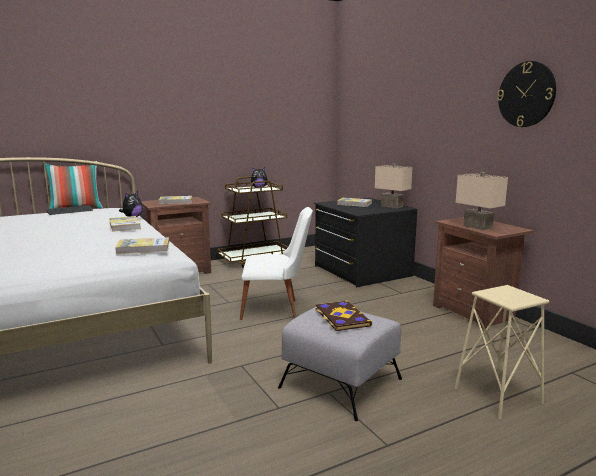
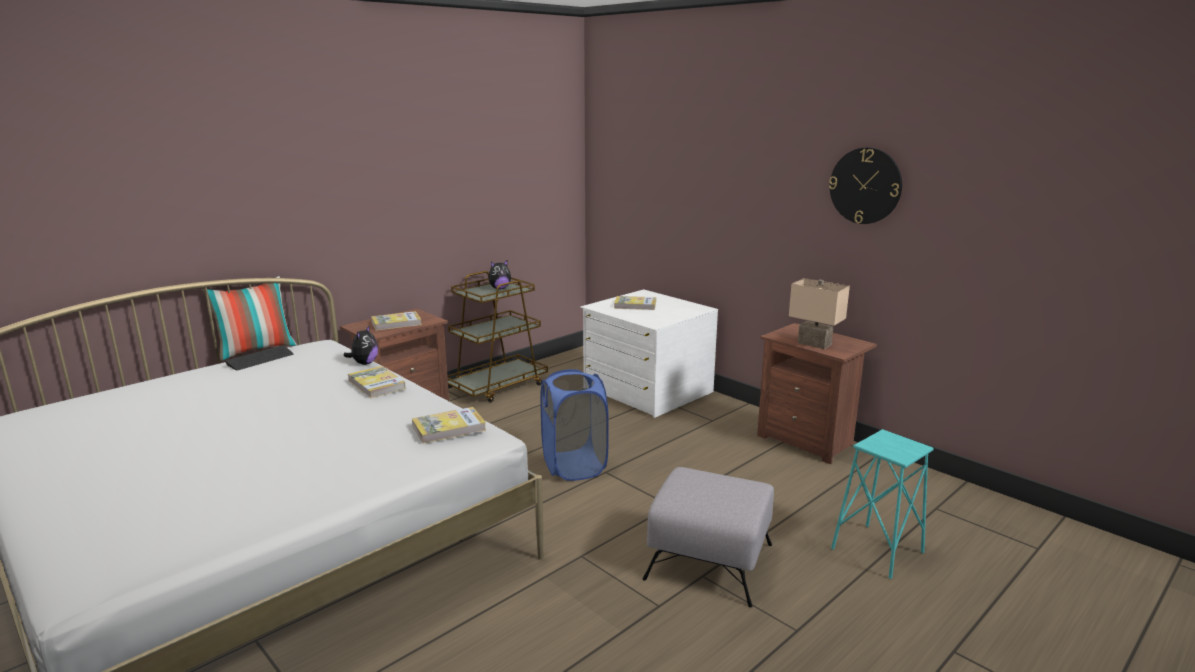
camera: 15 degrees left, 5 degrees up
(276, 309) = (574, 466): white chair -> blue laundry basket
(341, 317) = (712, 488): book -> none
(361, 271) = (646, 390): black dresser -> white dresser
(391, 206) = (684, 307): beige table lamp -> none
(497, 396) = (877, 550): beige stool -> turquoise stool

